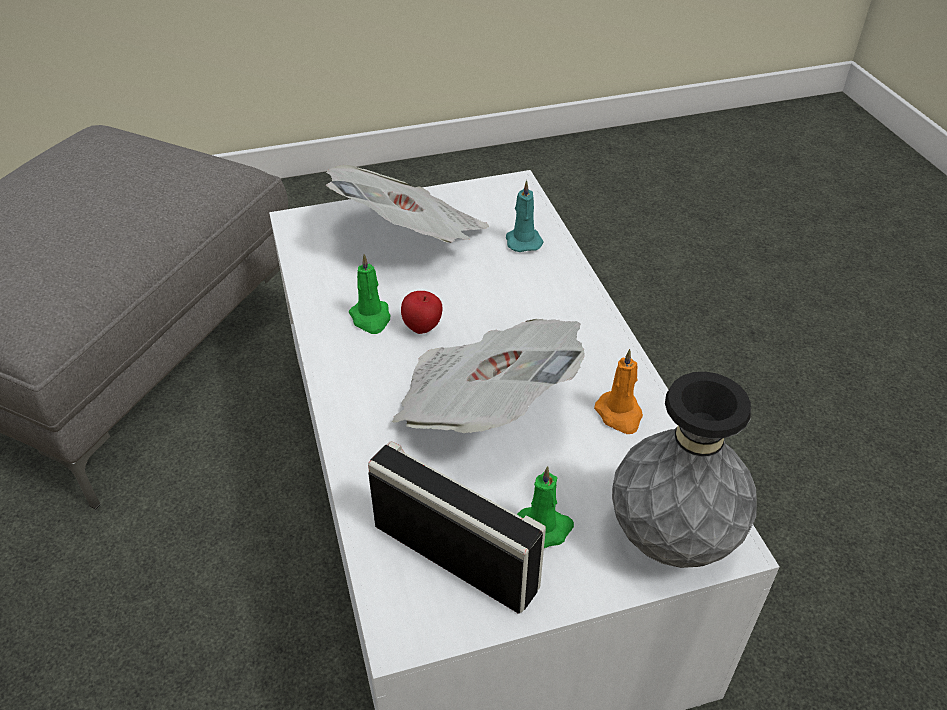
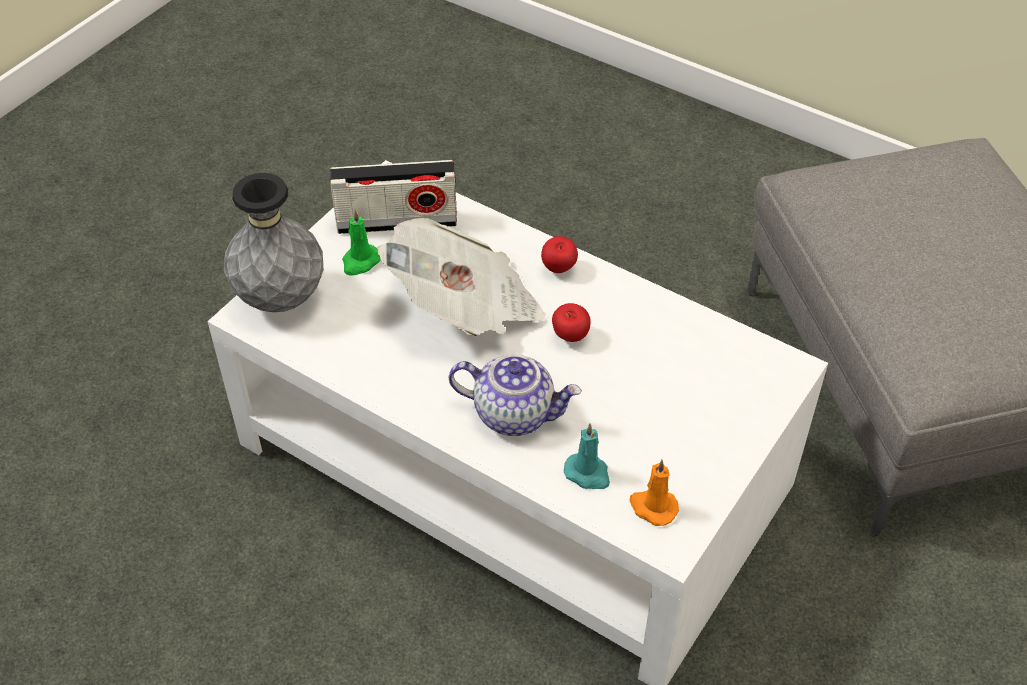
camera: 140 degrees right, 5 degrees up
(356, 389) = (559, 269): none -> apple
(371, 318) = (615, 322): green candle -> none
(412, 238) = (680, 412): newspaper -> none
(533, 301) = (515, 413): none -> teapot
(620, 414) = (370, 357): orange candle -> orange candle (652, 507)

